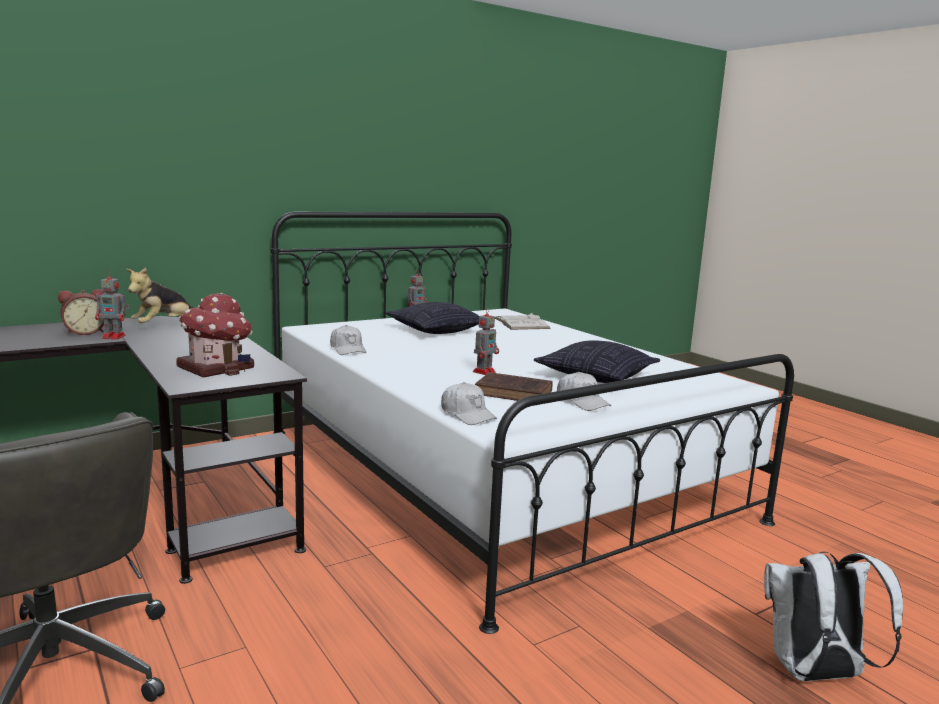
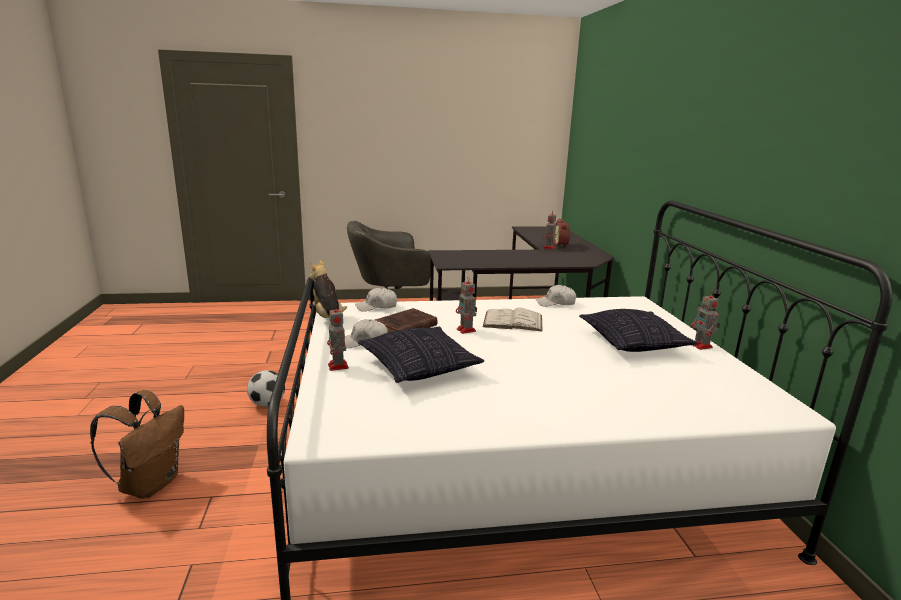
camera: 115 degrees right, 5 degrees up
(164, 326) = (579, 255): plush toy -> plush toy (328, 318)
(217, 368) = (469, 257): toy house -> none
(521, 323) = (694, 401): white book -> white book (513, 321)
(558, 672) = (267, 404): none -> football
(649, 400) = (338, 366): none -> toy robot
(815, 674) = (150, 484): white backpack -> brown backpack

